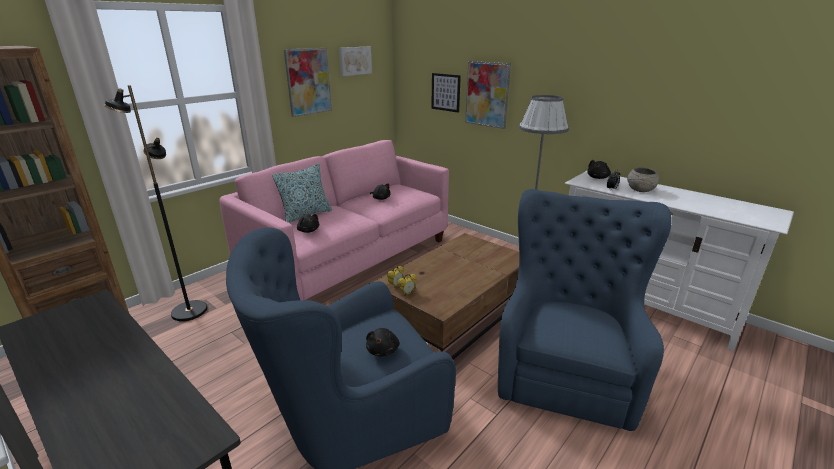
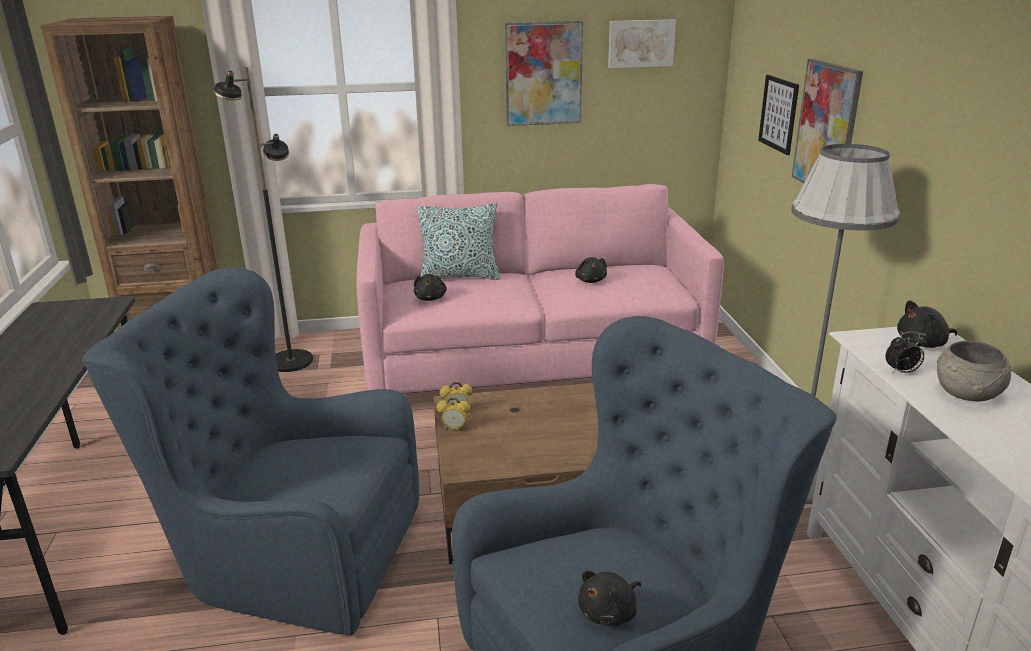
camera: 40 degrees right, 0 degrees up
(383, 350) = (309, 477): black plush toy -> black plush toy (609, 612)

